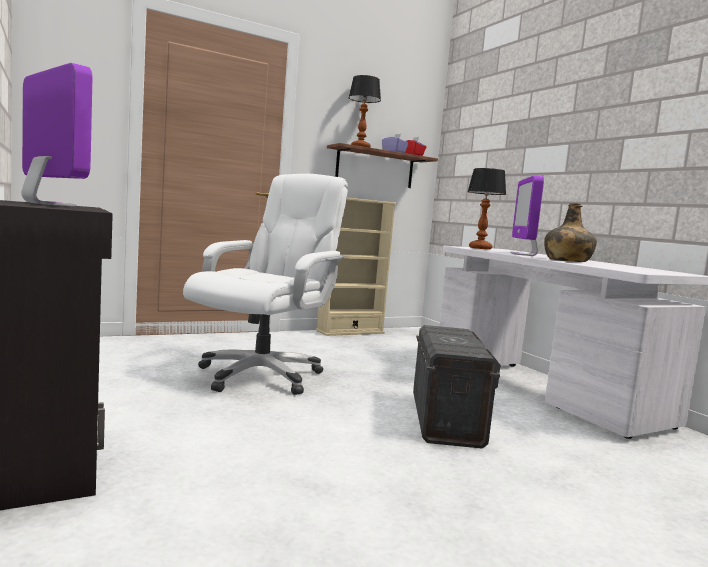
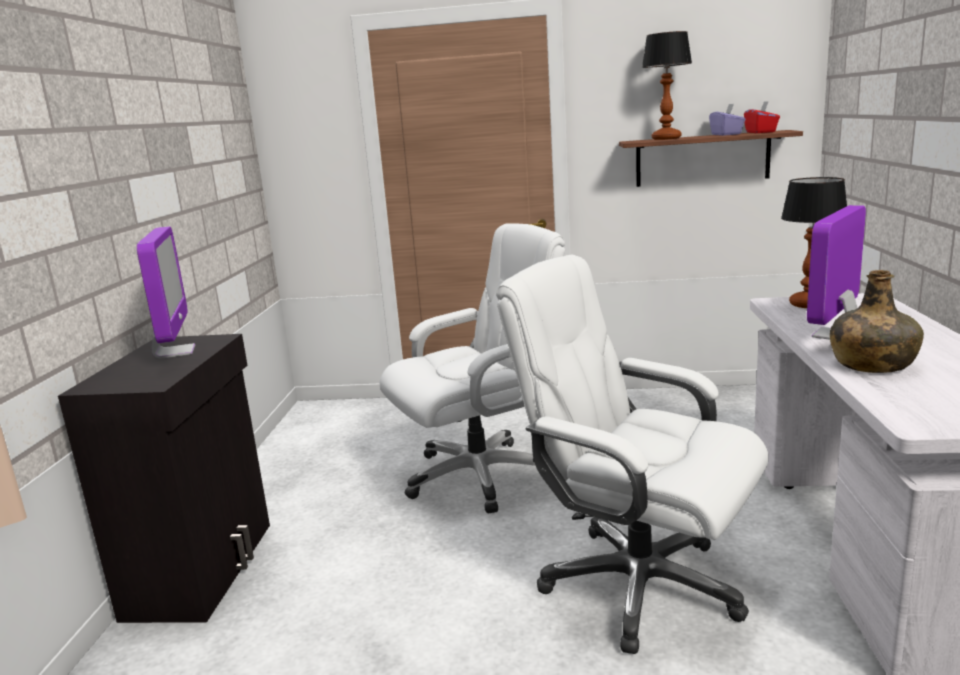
camera: 35 degrees right, 10 degrees up
(350, 332) = (673, 394): beige bookcase -> none
(446, 419) = (637, 584): grey storage box -> white office chair

